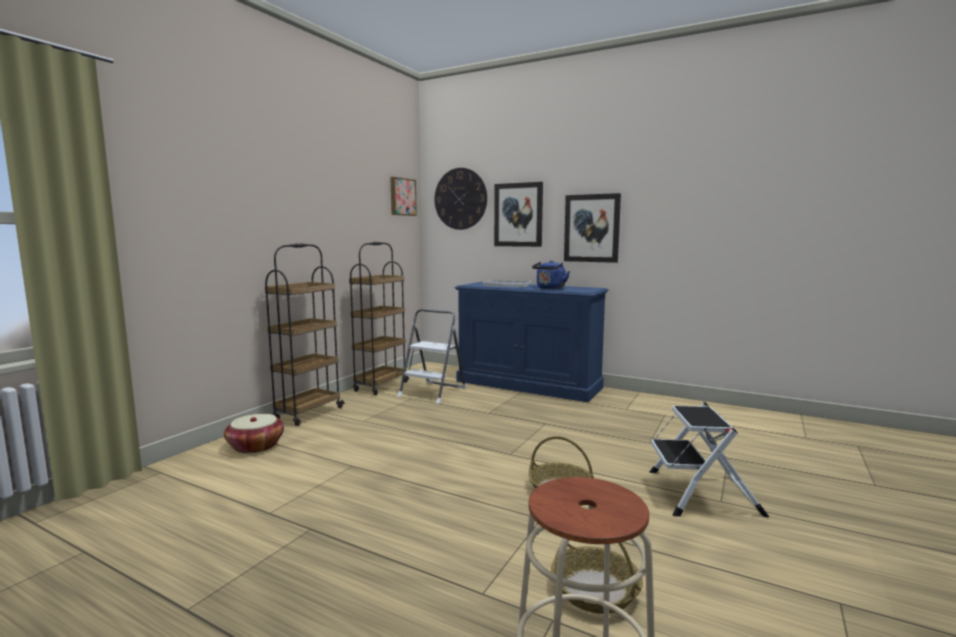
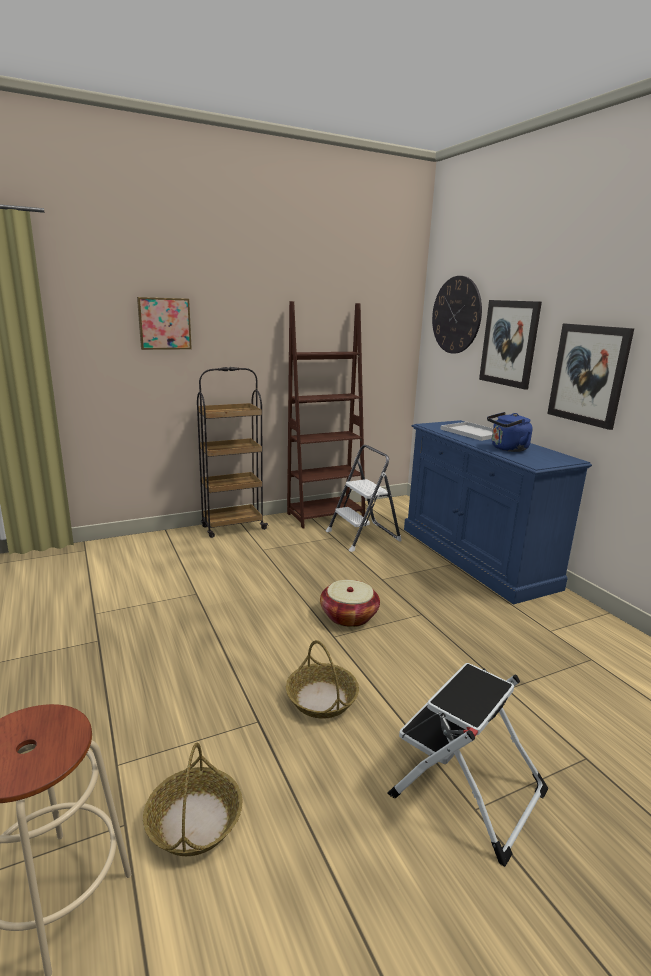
camera: 35 degrees right, 10 degrees up
(255, 446) = (161, 548): basket -> basket (349, 616)
(380, 387) = (325, 515): brown cart -> brown bookcase
(402, 197) = (391, 310): picture -> picture (164, 323)

